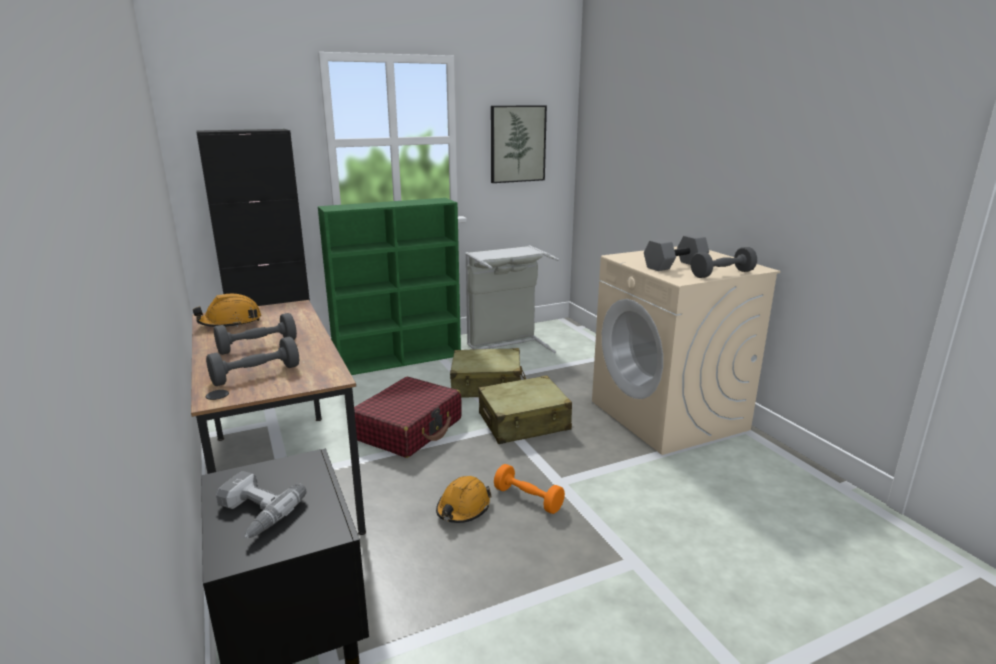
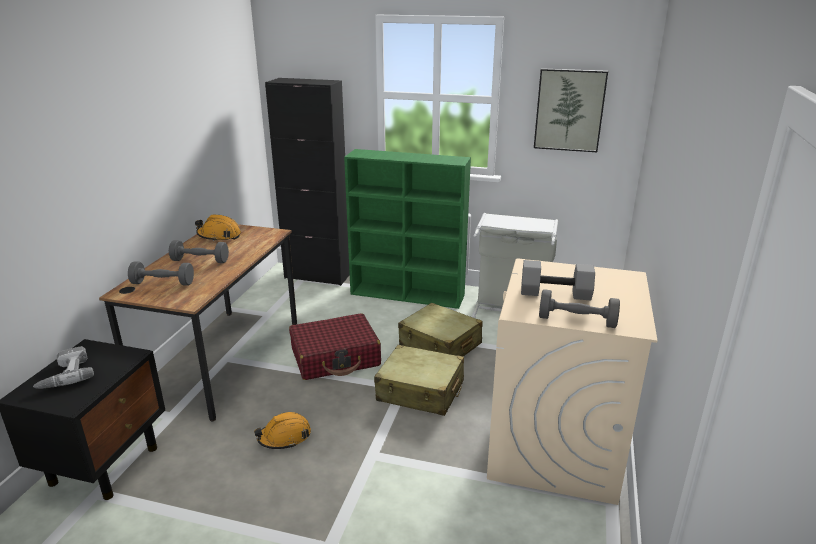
camera: 40 degrees right, 5 degrees up
(528, 499) = (332, 455): orange dumbbell -> none

